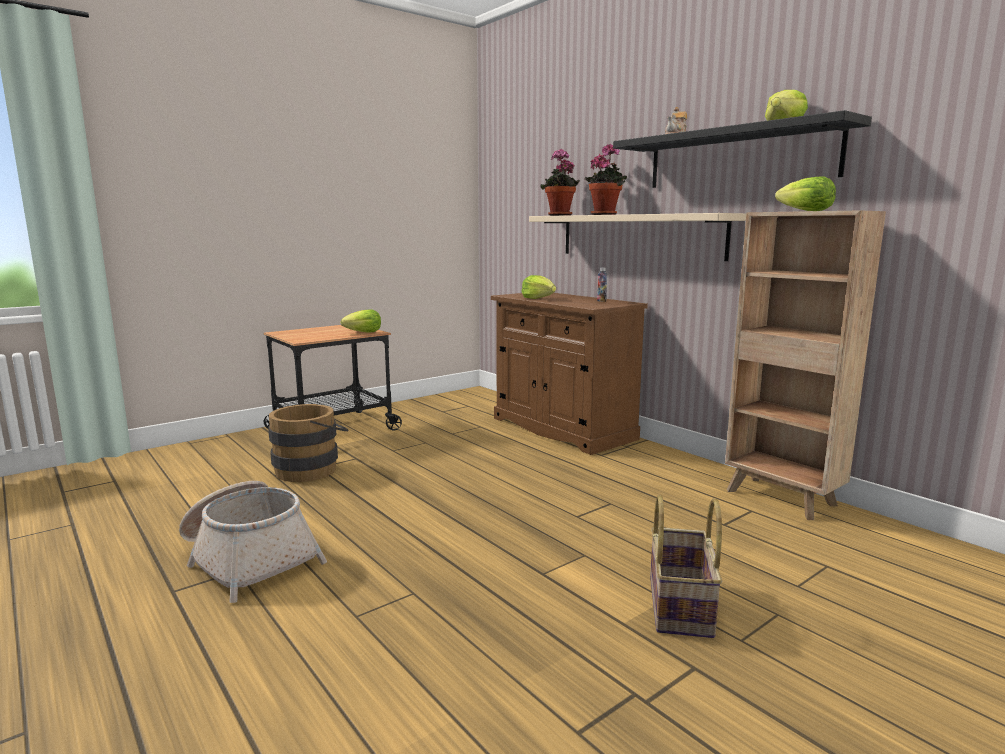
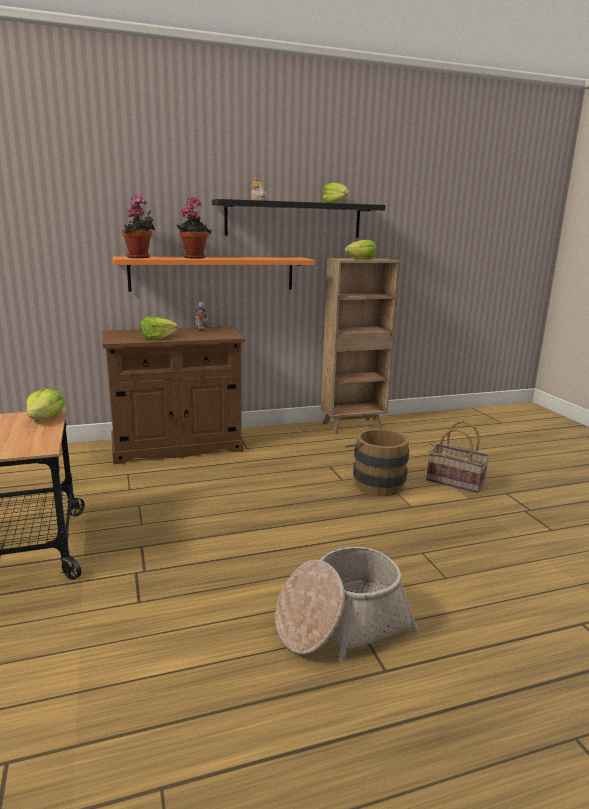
camera: 70 degrees left, 5 degrees up
(311, 469) = (144, 575): brown bucket -> brown bucket (375, 482)
(638, 236) = (213, 273): beige shelf -> orange shelf

